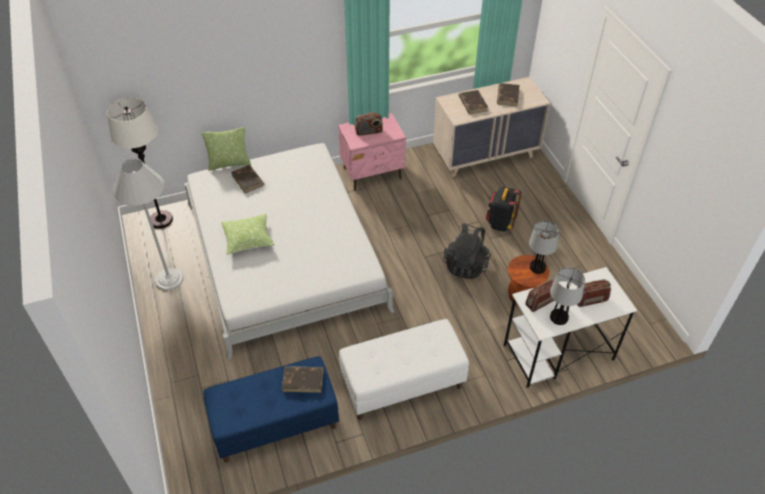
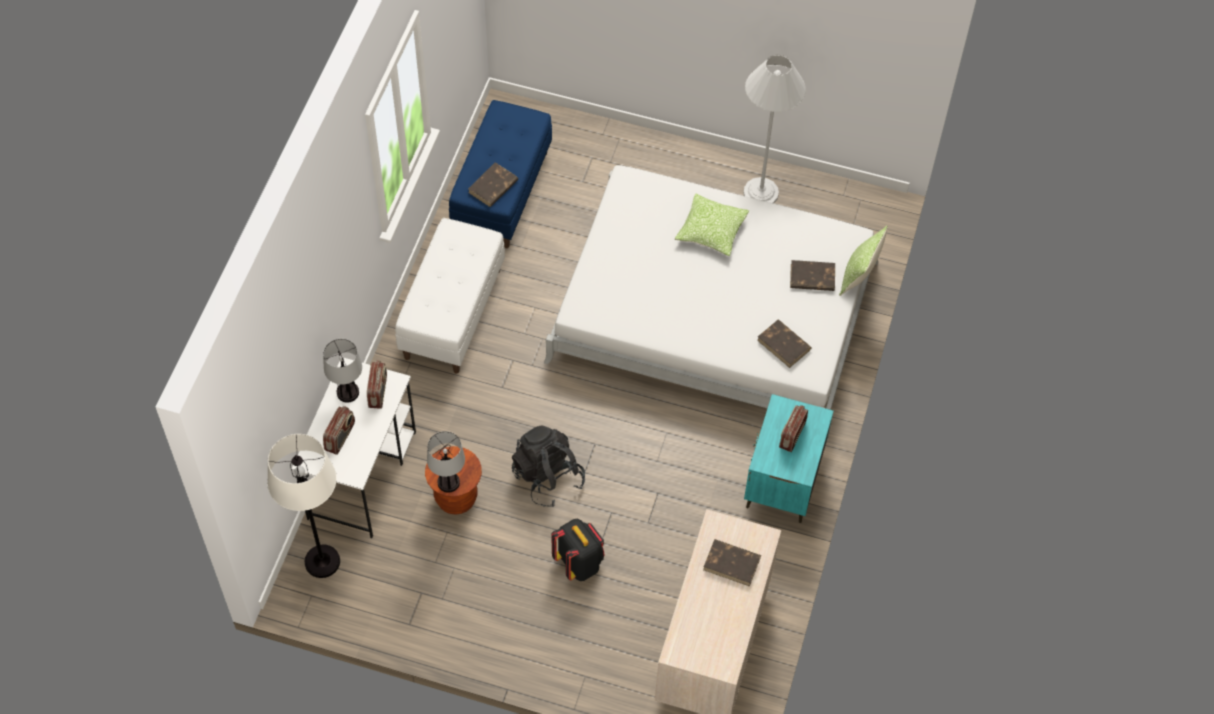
camera: 125 degrees right, 10 degrees up
(161, 219) = (867, 225): white floor lamp -> white floor lamp (322, 562)
(372, 173) = (782, 482): pink nightstand -> turquoise nightstand
(507, 96) = (714, 620): brown book -> brown book (784, 345)

